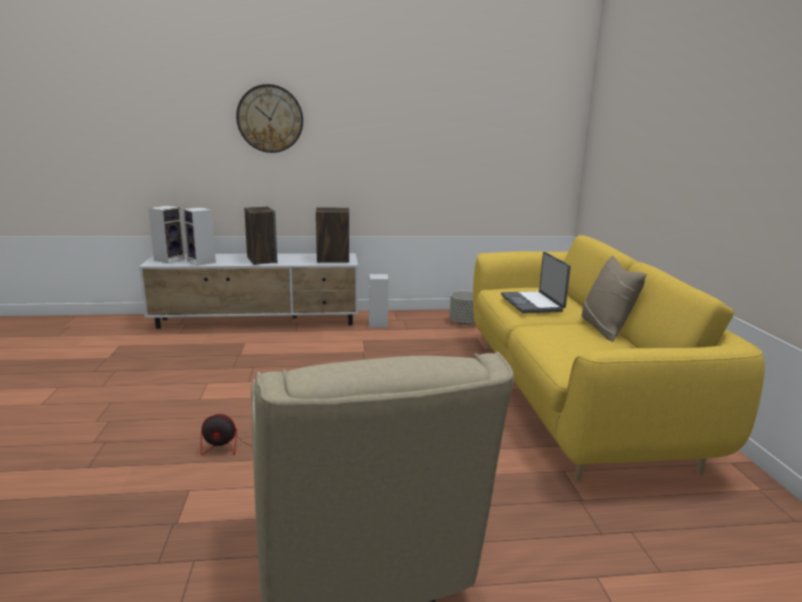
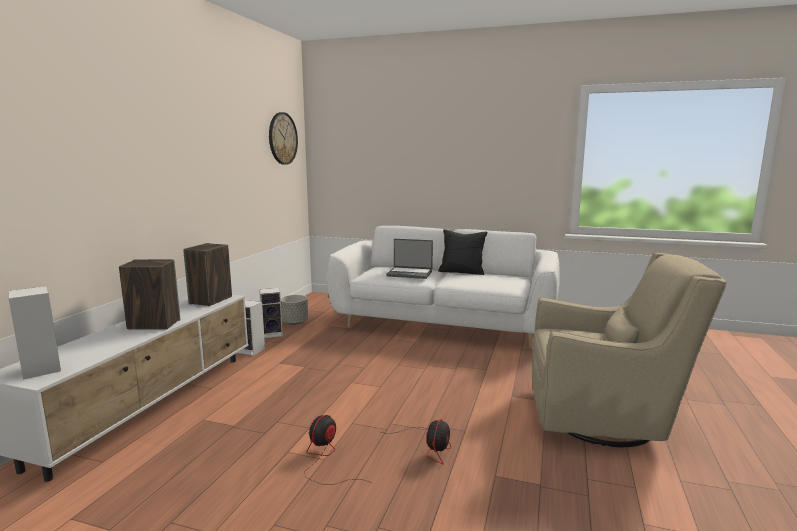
camera: 65 degrees left, 5 degrees down
(200, 399) = (325, 459): none -> fan
(202, 262) = (98, 351): speaker -> speaker (273, 334)
(270, 119) = (107, 153): wall clock -> wall clock (282, 138)
(572, 397) = (443, 324): yellow sofa -> white sofa
(605, 329) = (462, 272): beige pillow -> black pillow

